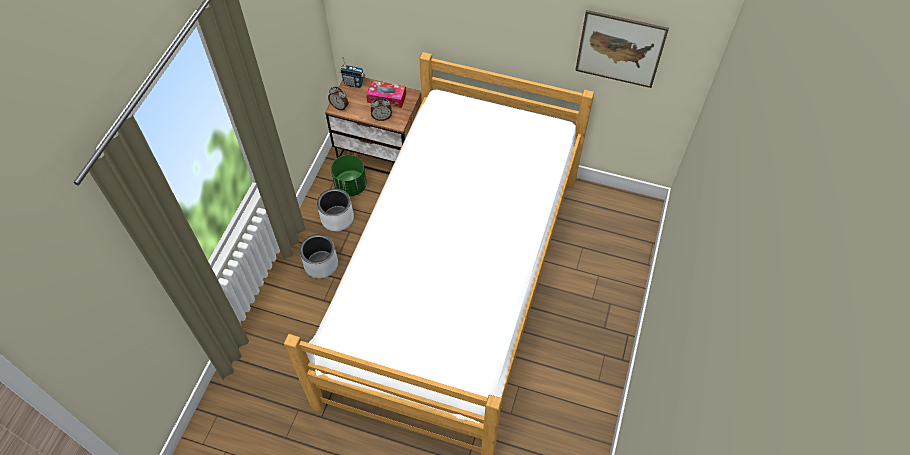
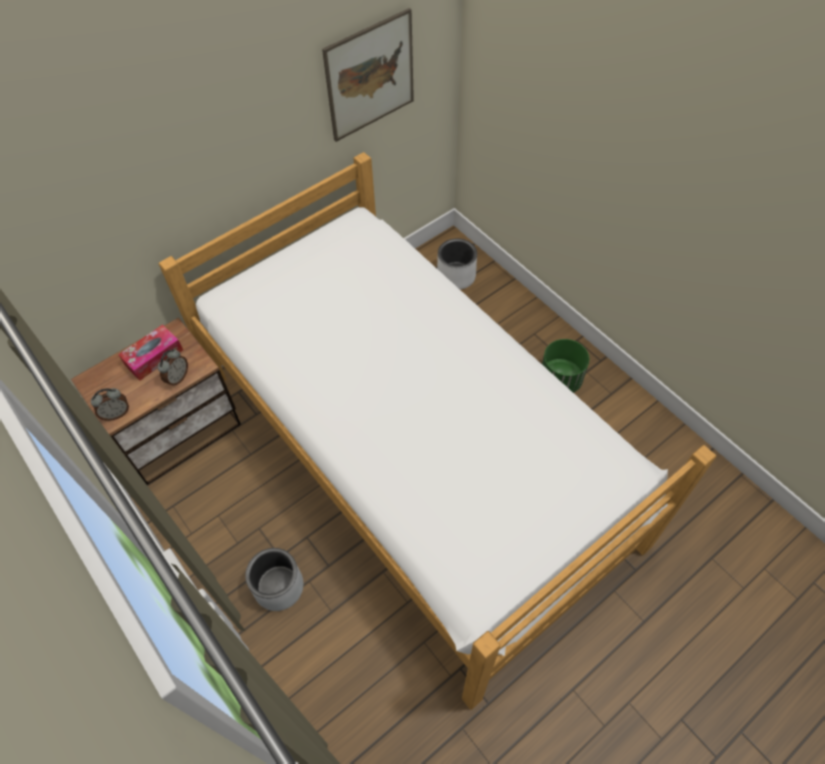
camera: 55 degrees left, 0 degrees up
(337, 218) = (229, 531): white planter -> white planter (456, 276)
(351, 186) = (197, 490): green planter -> green planter (560, 380)
(354, 83) = (96, 379): radio -> none

